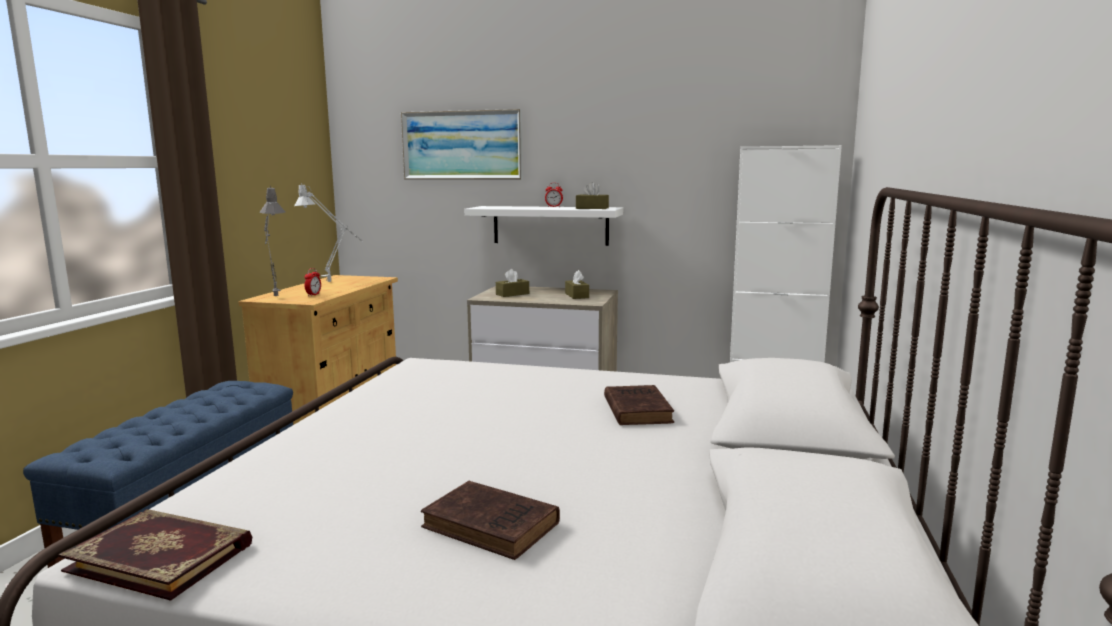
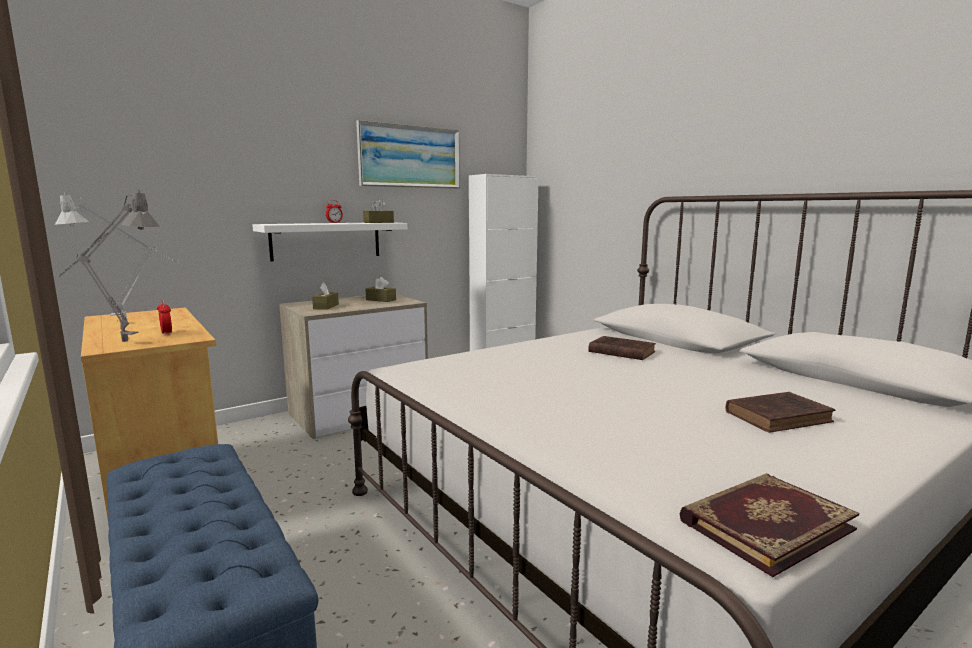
camera: 50 degrees left, 0 degrees up
(462, 145) = (225, 159): picture -> picture (410, 157)

